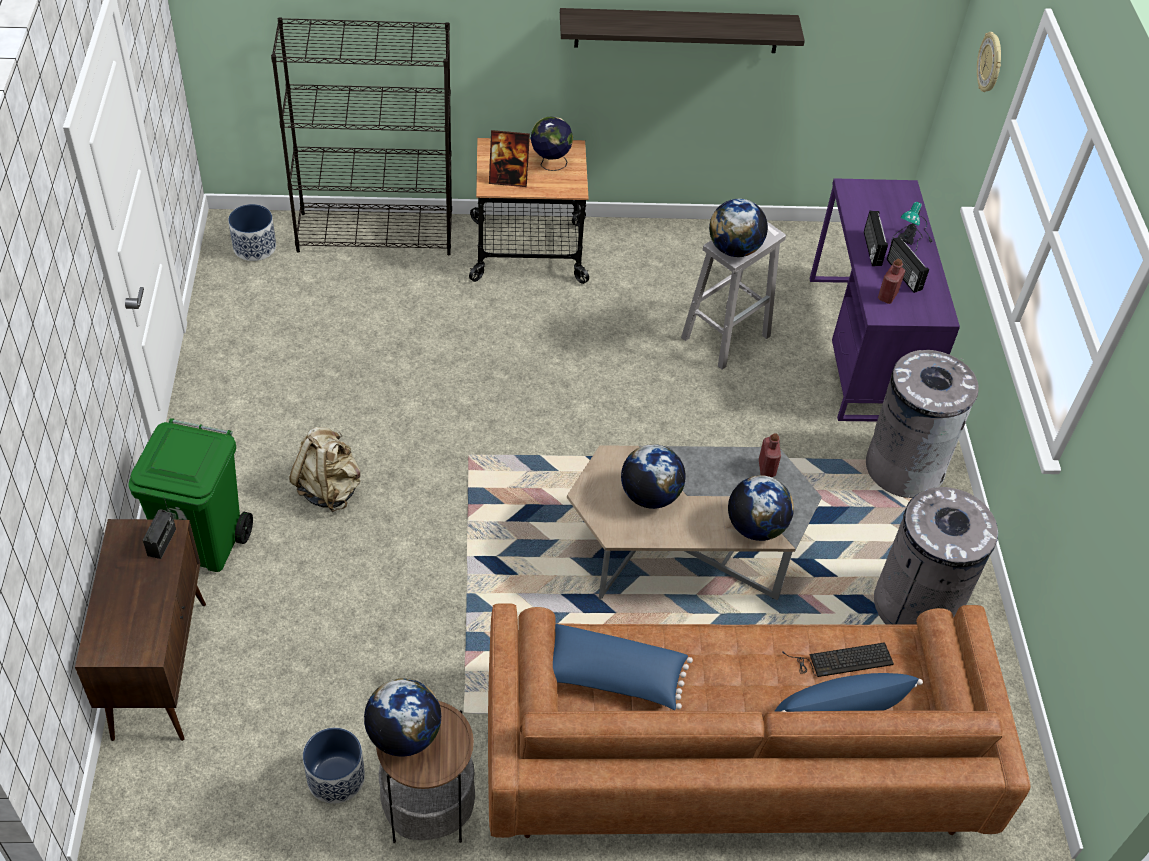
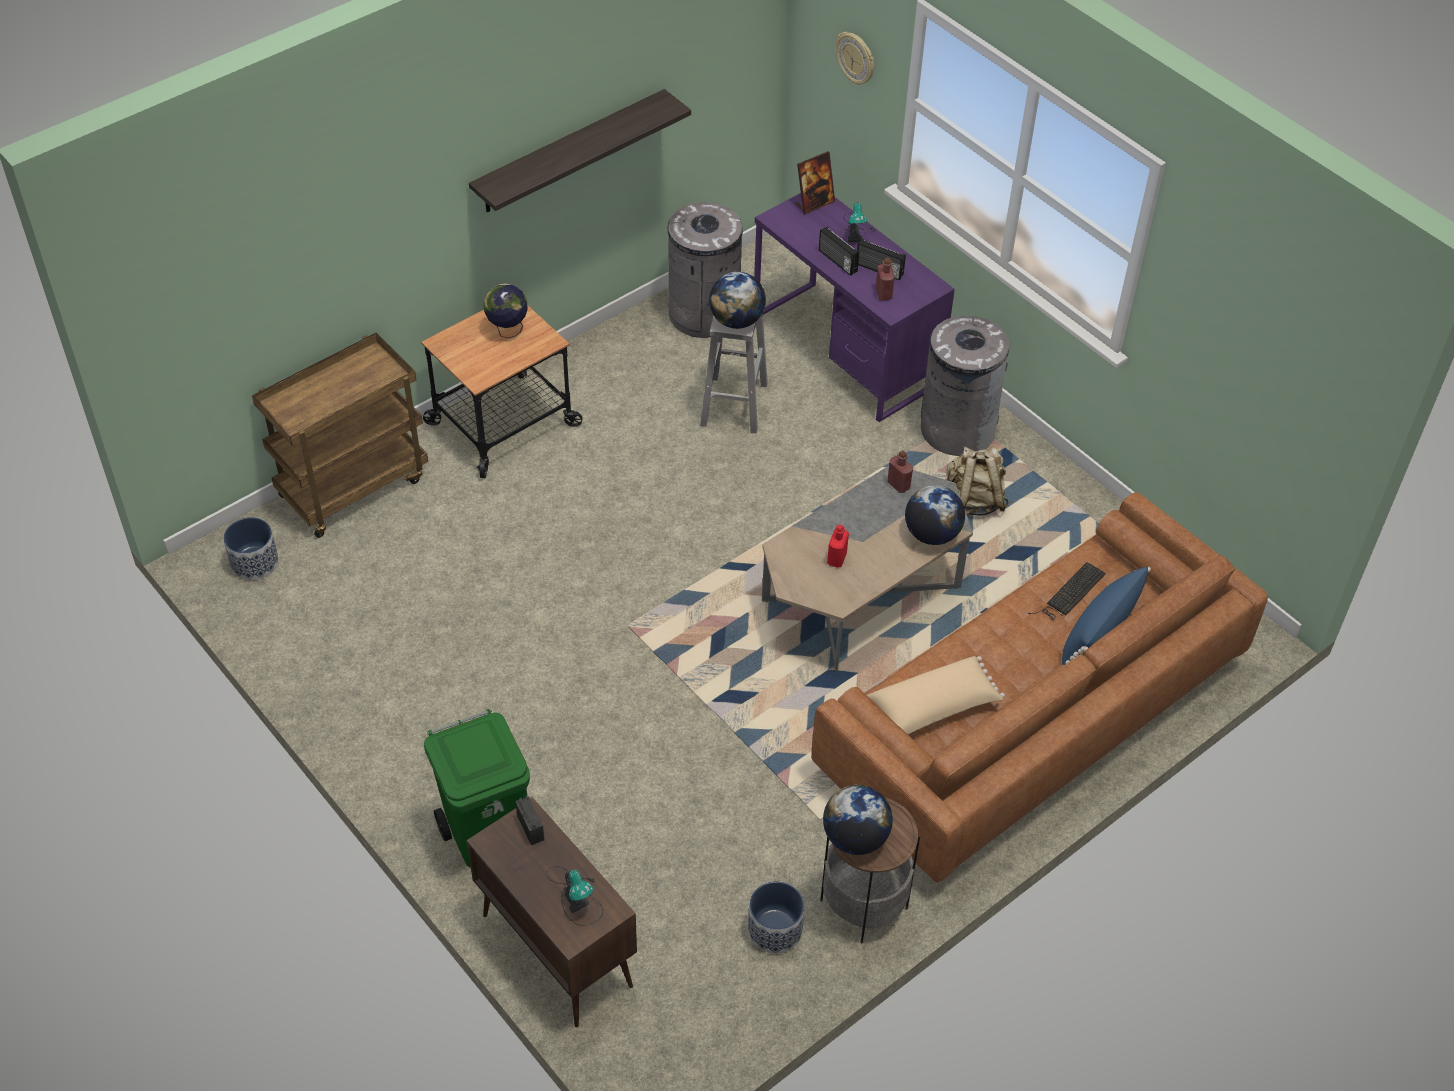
camera: 35 degrees left, 0 degrees up
(135, 619) = (576, 896): none -> table lamp
(329, 489) = (543, 724): beige backpack -> beige backpack (973, 501)
(376, 233) = (353, 485): black bookcase -> brown cart
(508, 180) = (487, 364): picture frame -> picture frame (814, 203)
(611, 678) = (932, 709): blue pillow -> beige pillow
(649, 495) = (836, 559): globe -> red bottle
(915, 605) = (1054, 529): grey trash can -> grey trash can (703, 314)

